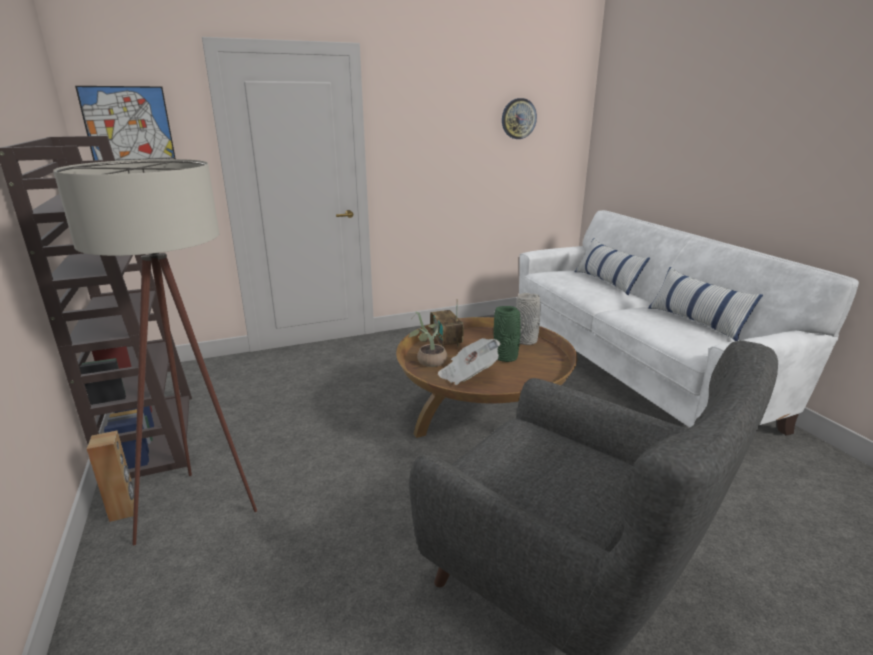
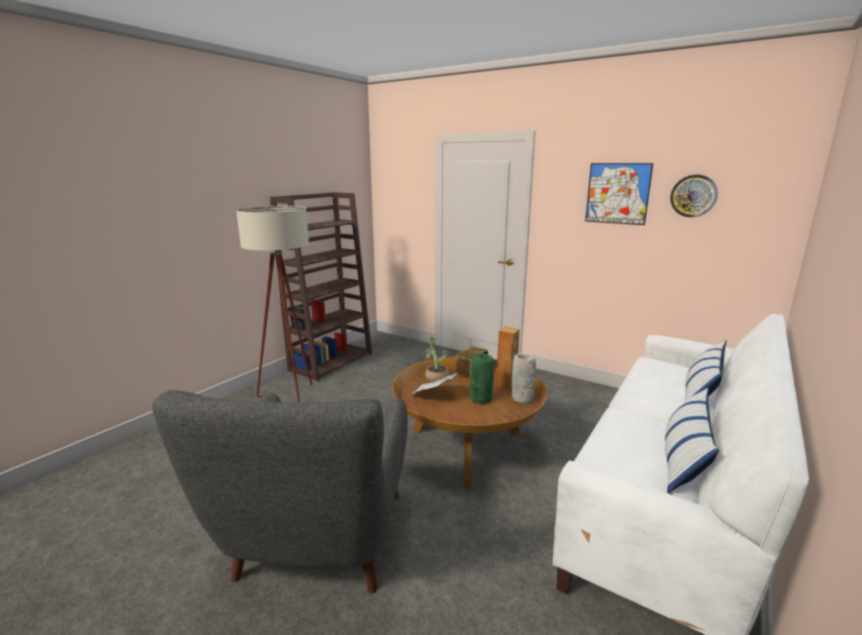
camera: 55 degrees right, 5 degrees down
(124, 510) = (276, 383): brown speaker -> brown speaker (506, 384)
(128, 126) = (395, 188): picture -> picture (617, 193)

